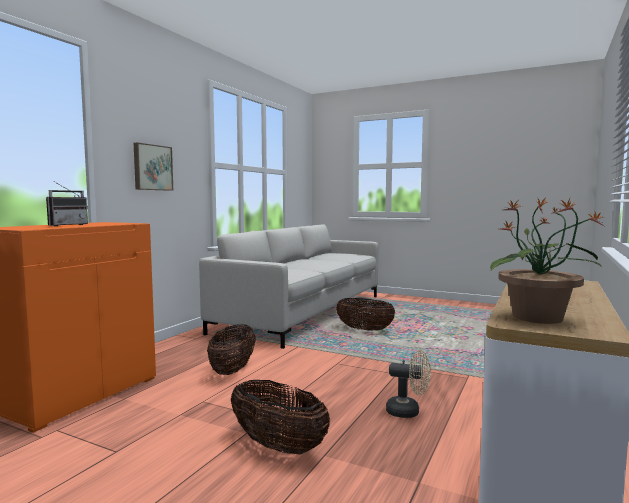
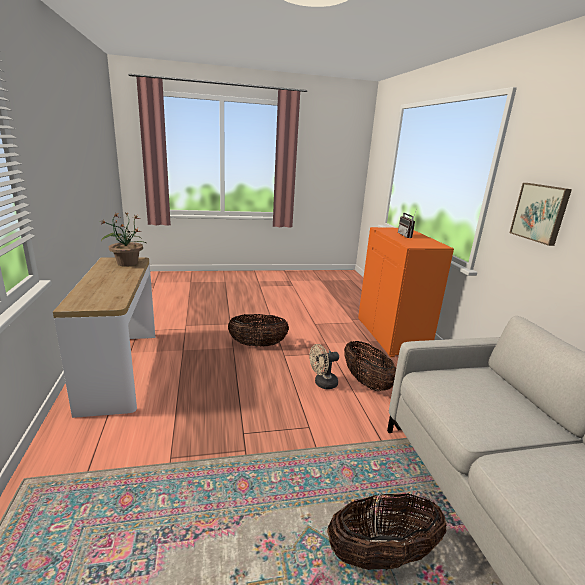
camera: 140 degrees right, 15 degrees up
(408, 411) = (207, 389): beige fan -> beige fan (322, 384)

